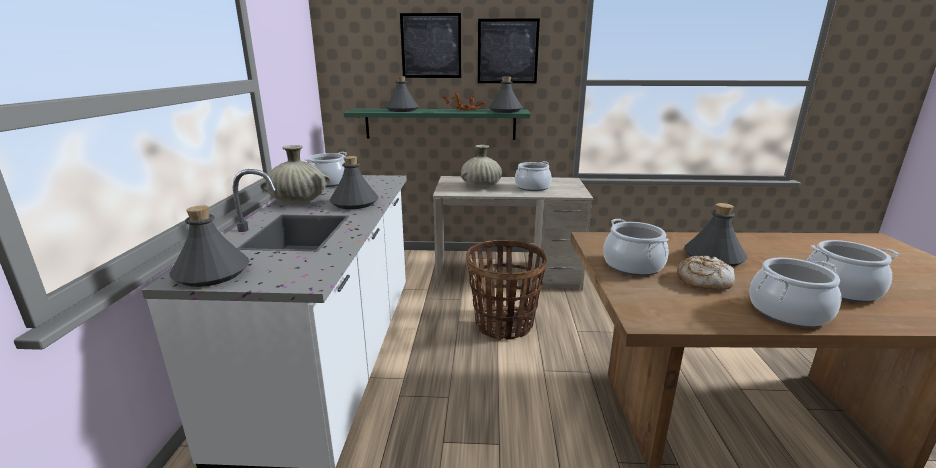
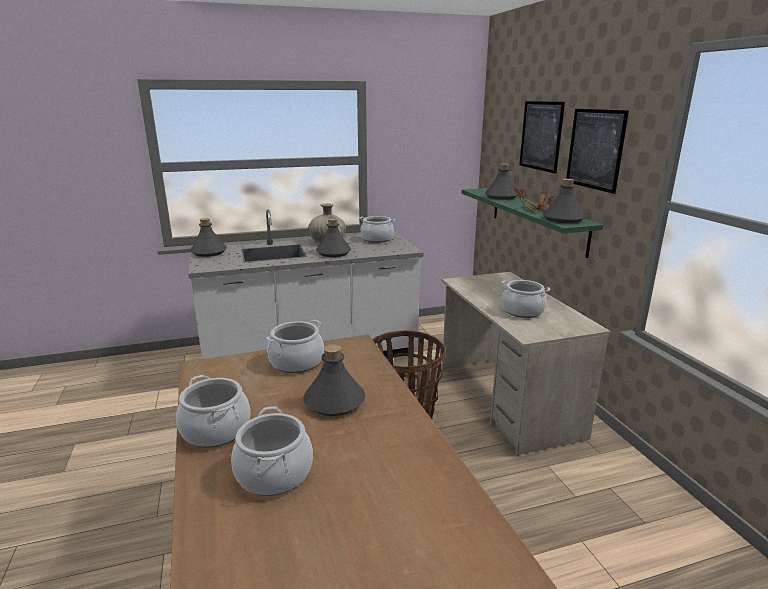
camera: 70 degrees right, 0 degrees up
(481, 186) = (493, 290): beige vase -> none
(703, 281) = (273, 393): bread -> none

